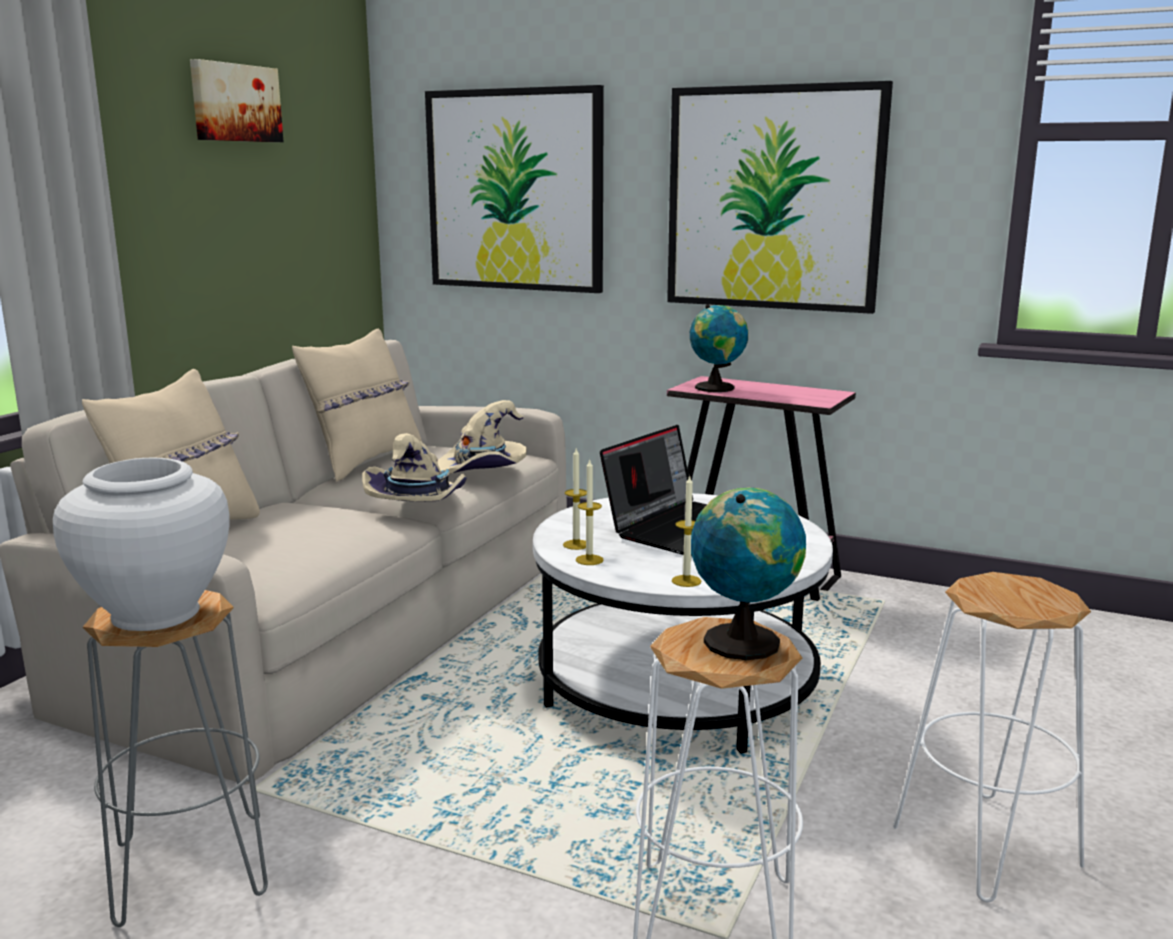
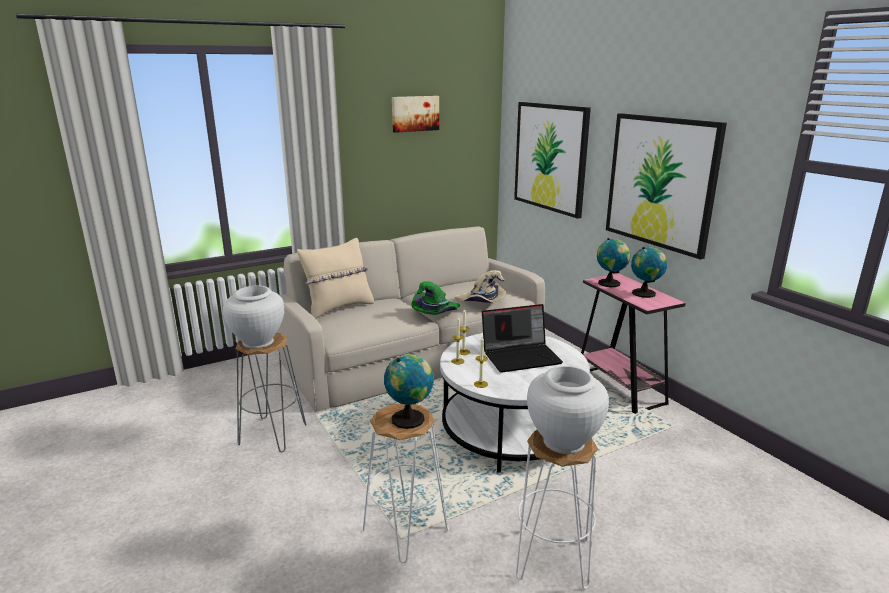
camera: 35 degrees right, 5 degrees up
(365, 462) = (445, 285): beige pillow -> none
(418, 503) = (435, 313): beige hat -> green hat
(787, 390) = (645, 293): none -> globe
(1022, 594) = (563, 442): none -> white vase

